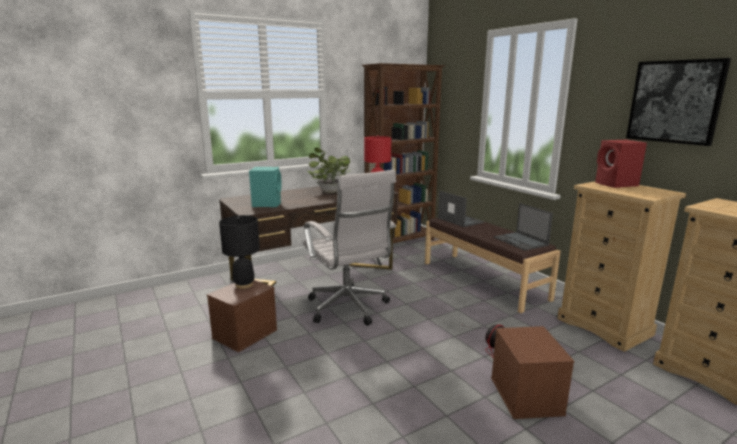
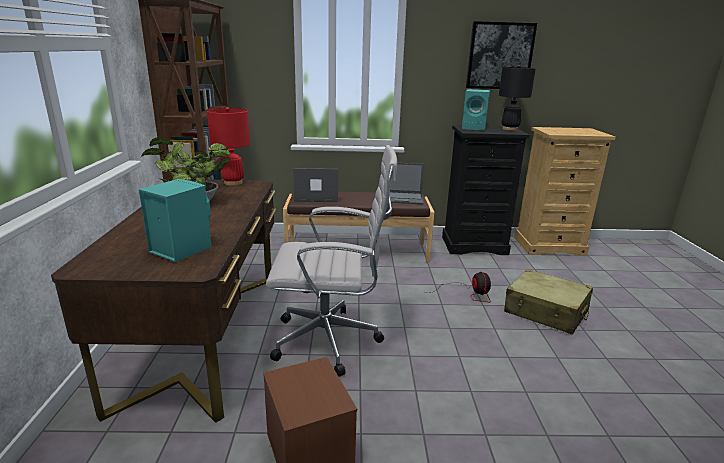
camera: 60 degrees left, 5 degrees up
(244, 285) = (291, 381): black table lamp -> black table lamp (510, 129)
(527, 396) = (546, 312): brown storage box -> beige suitcase
(604, 327) = (474, 245): beige dresser -> black dresser
(617, 185) = (474, 128): red speaker -> turquoise speaker

